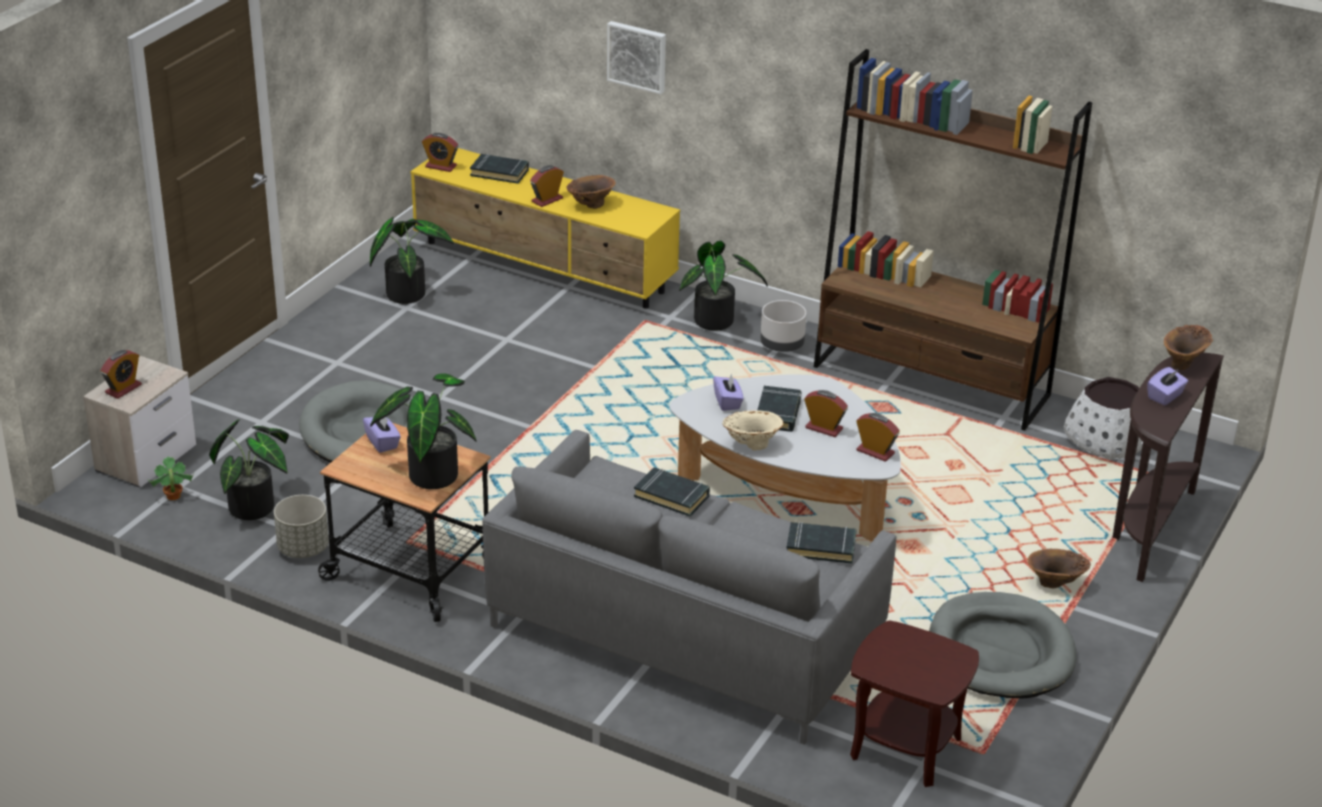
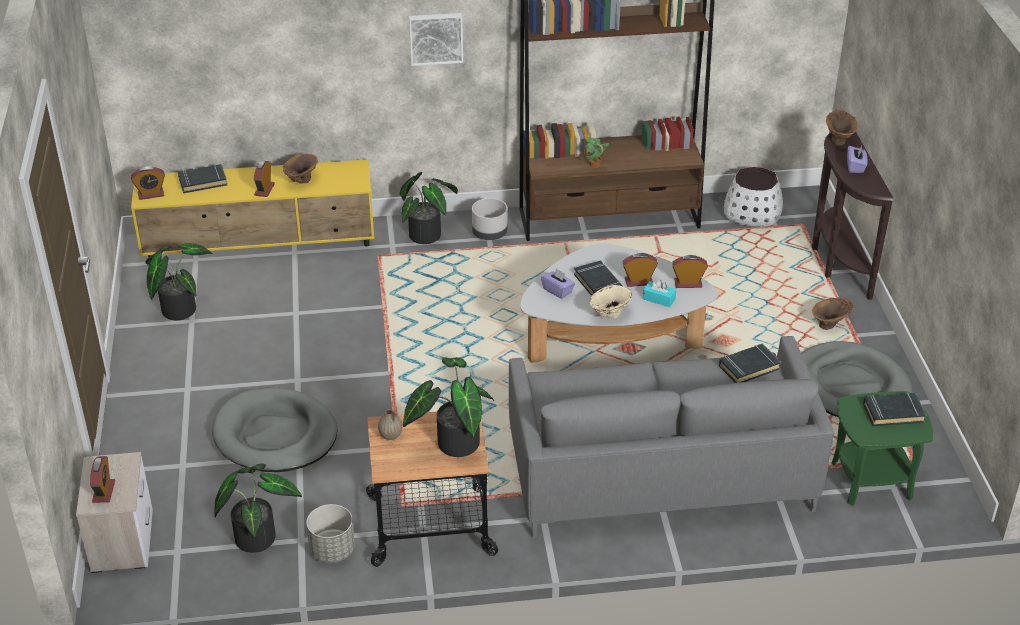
camera: 35 degrees left, 5 degrees up
(173, 496) = (181, 561): potted plant -> potted plant (594, 165)
(382, 442) = (390, 435): purple tissue box -> vase
(637, 56) = (312, 48): picture -> picture (436, 38)
(672, 496) = (618, 377): black book -> black book (893, 412)
(824, 452) = (659, 299): none -> turquoise tissue box
(905, 748) = (871, 481): brown side table -> green side table

